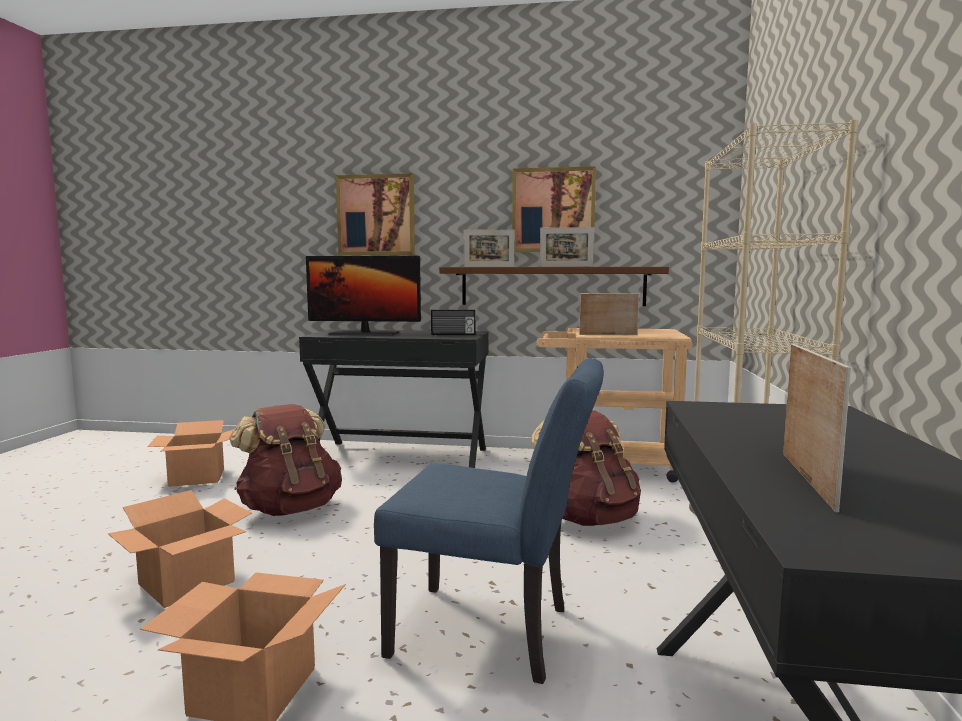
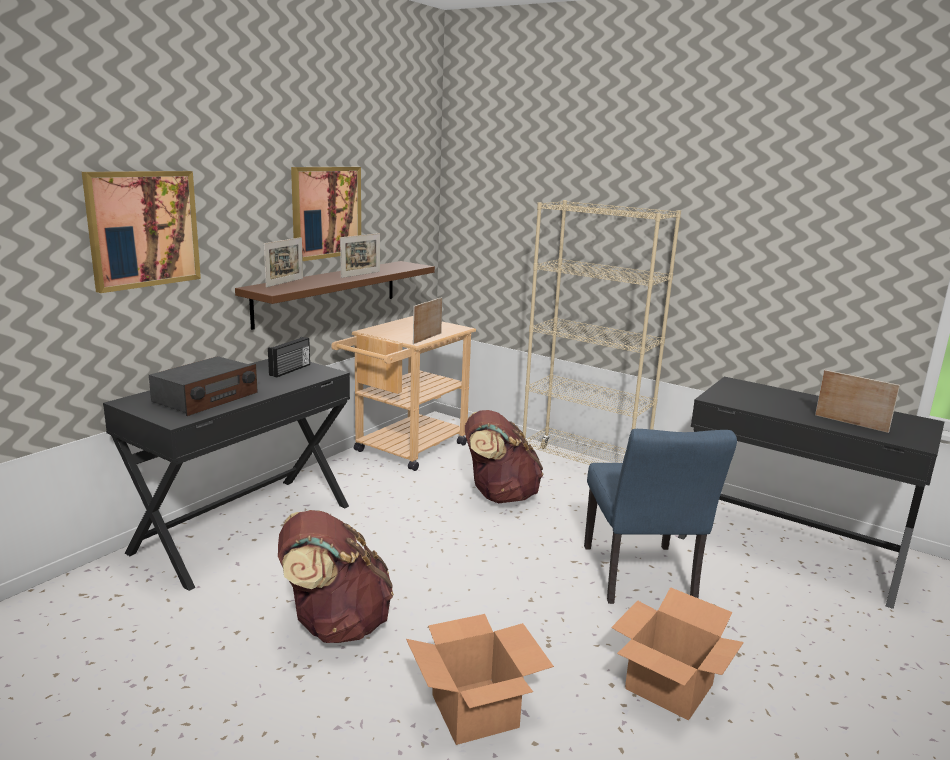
camera: 65 degrees left, 10 degrees up
(198, 477) = (121, 684): cardboard box -> none
(364, 333) = (206, 398): monitor -> radio
(495, 634) = (640, 579): blue chair -> blue chair turned 135 degrees clockwise

